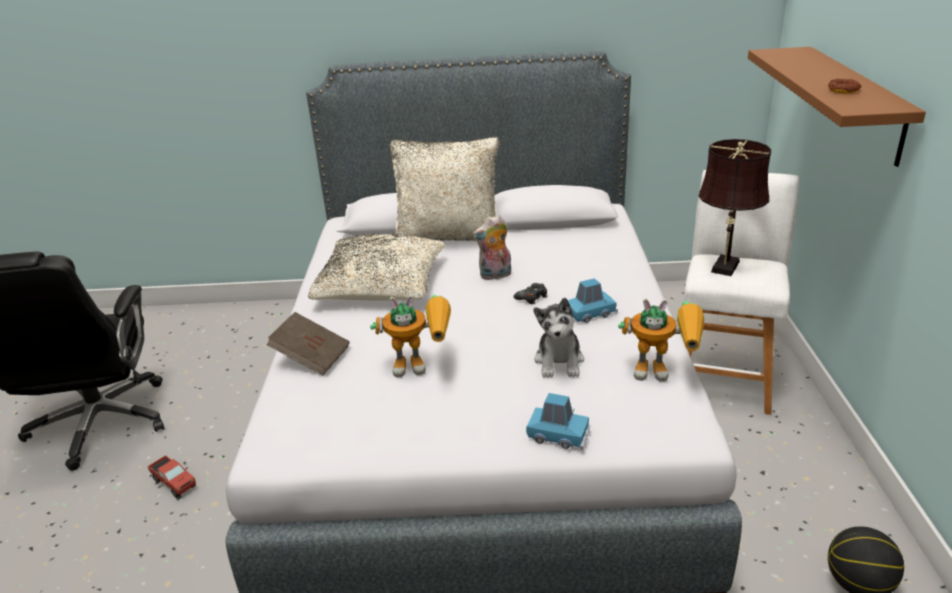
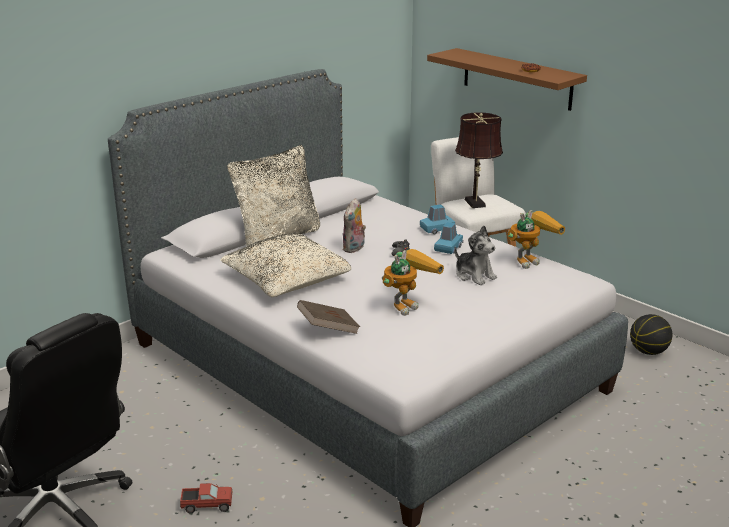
camera: 45 degrees left, 5 degrees down
(558, 435) = (533, 304): blue toy car -> blue toy car (437, 229)

